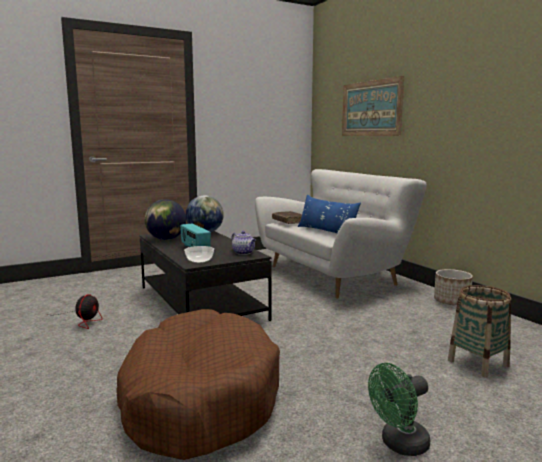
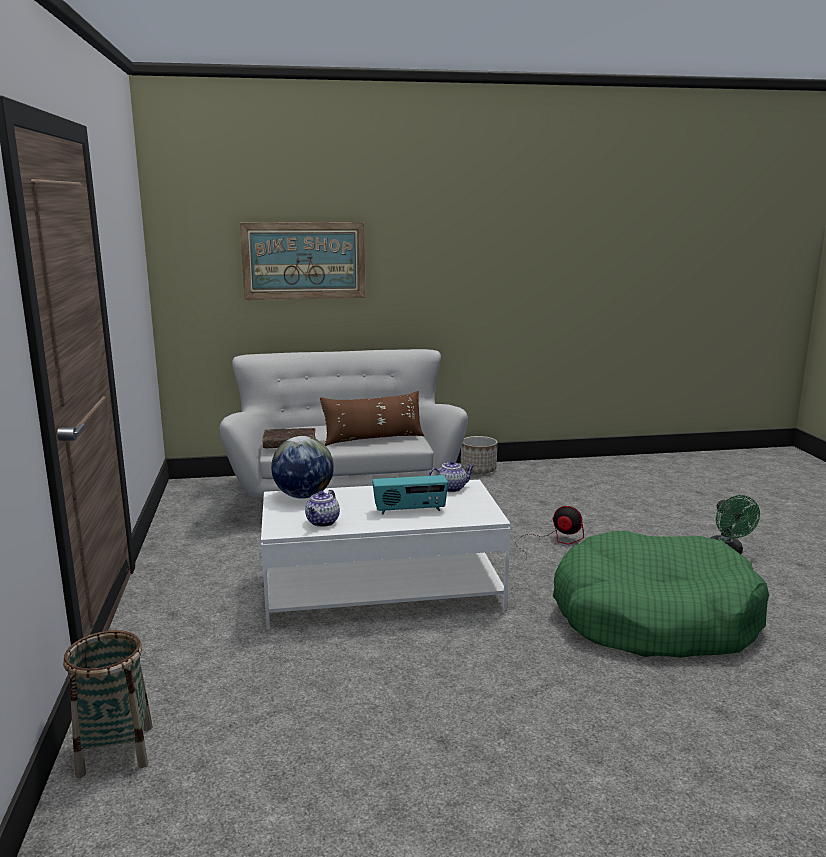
camera: 70 degrees left, 5 degrees up
(85, 320) = (390, 686): fan -> fan (552, 541)
(166, 239) = (322, 522): globe -> teapot
(199, 260) = (474, 513): bowl -> none
(199, 398) = (653, 617): brown dog bed -> green dog bed
(201, 303) = (382, 589): black coffee table -> white coffee table
(326, 231) = (373, 439): blue pillow -> brown pillow
(478, 363) = (612, 498): basket -> basket (116, 750)

